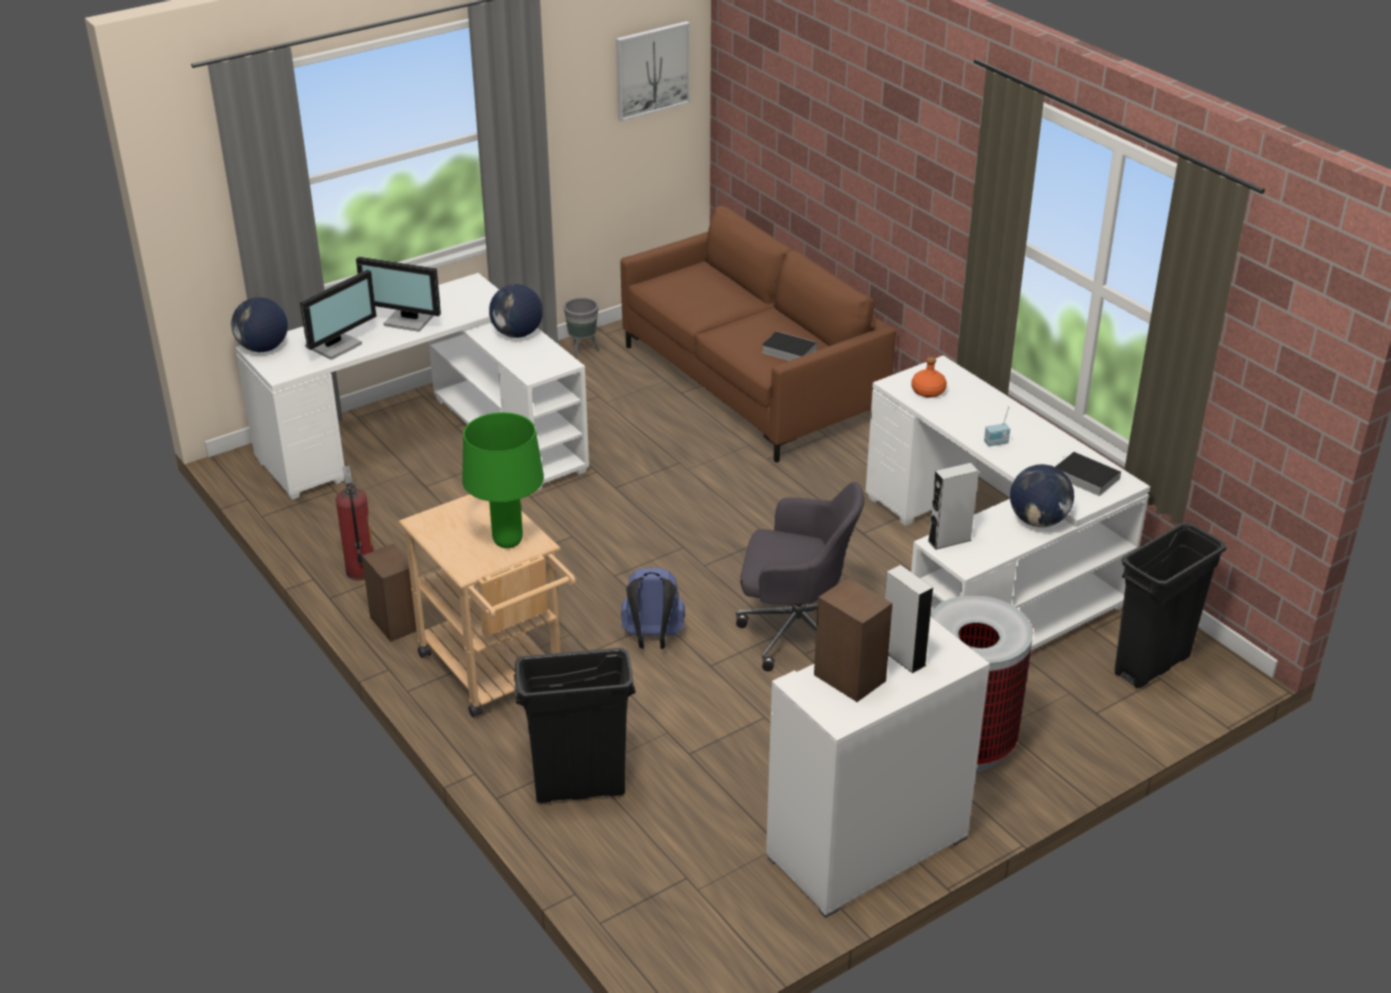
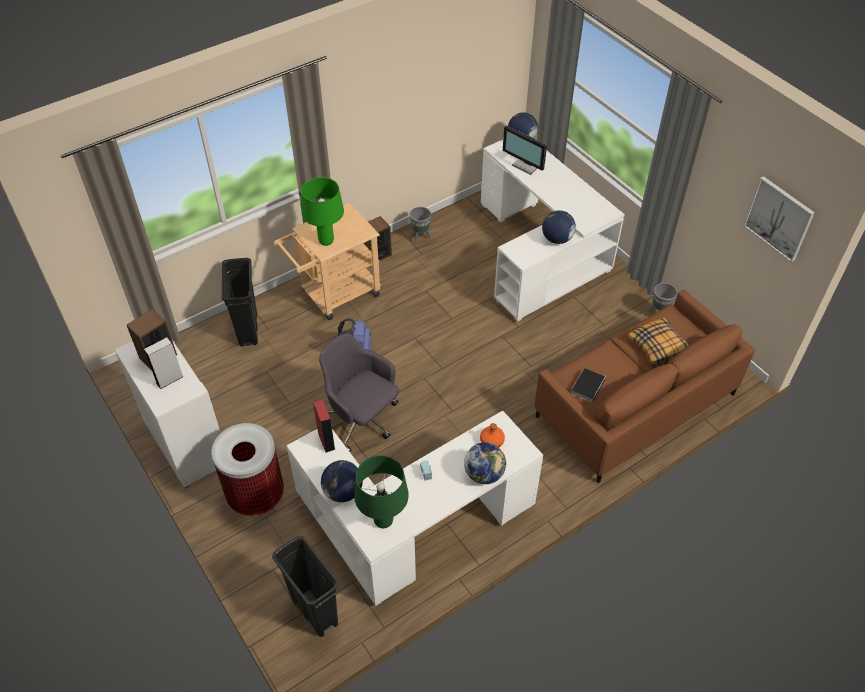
camera: 90 degrees right, 15 degrees up
(360, 571) = (420, 237): fire extinguisher -> grey planter
(409, 320) = (559, 190): monitor -> none
(712, 297) = (657, 346): none -> pillow
(796, 630) = (362, 420): grey office chair -> grey office chair turned 120 degrees clockwise
(949, 540) = (326, 441): grey speaker -> red speaker
(984, 398) = (484, 474): none -> globe
(1084, 477) = (383, 521): book -> green table lamp

